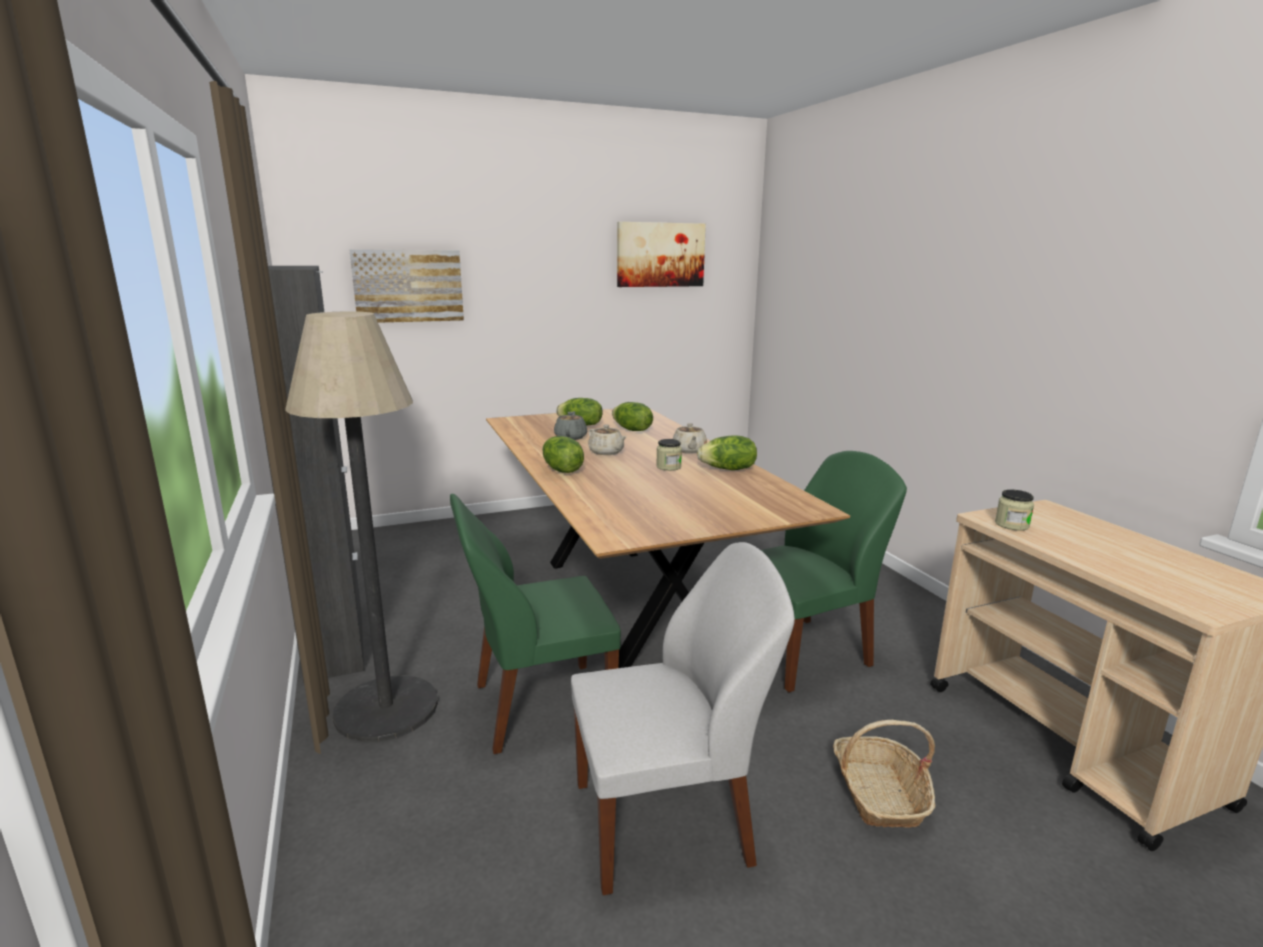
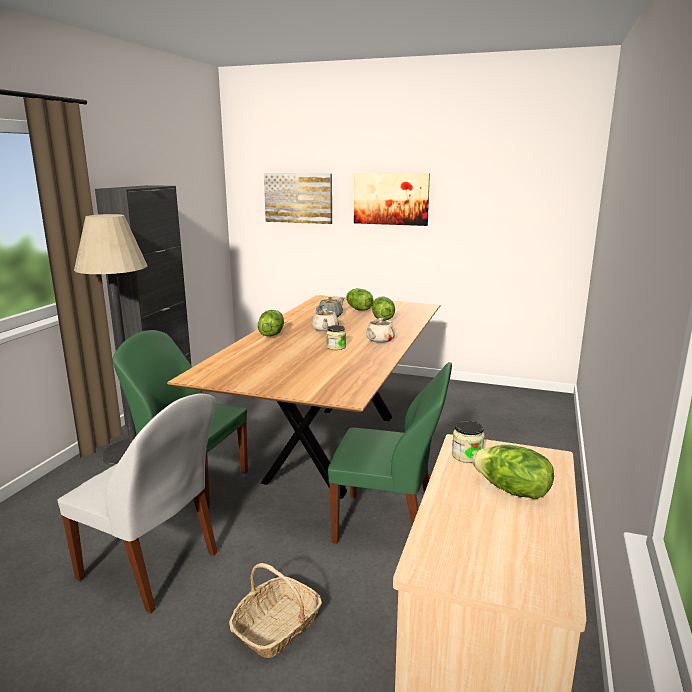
camera: 40 degrees right, 0 degrees up
(660, 255) = (495, 177): picture -> picture (391, 198)
(728, 469) = (370, 358): lettuce -> lettuce (512, 491)

